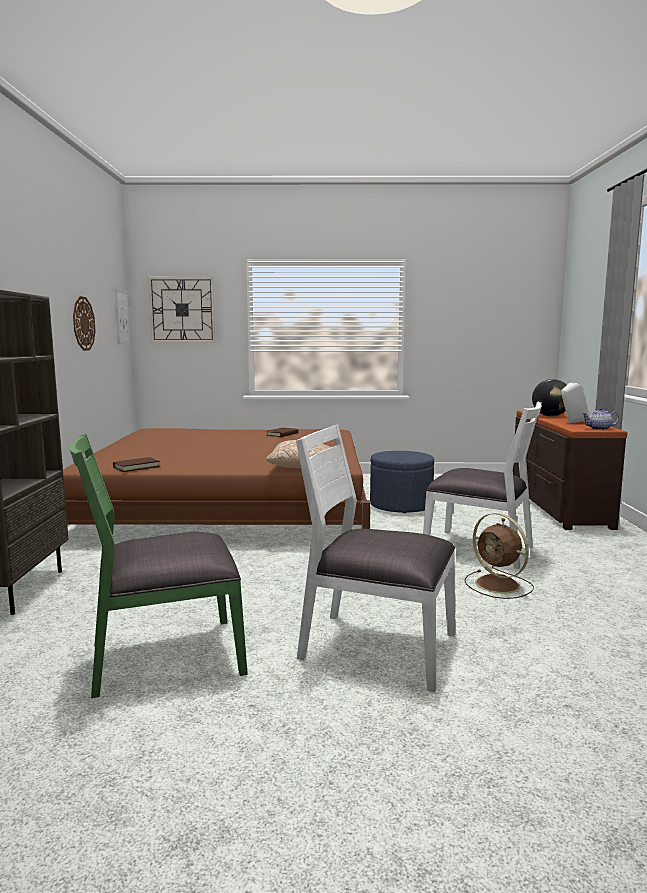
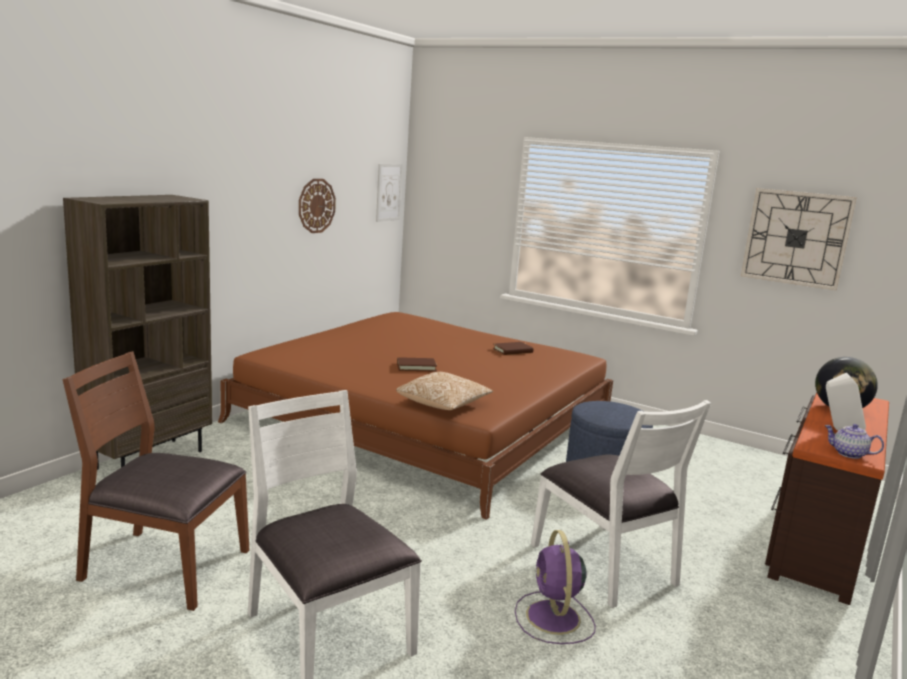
camera: 30 degrees right, 5 degrees up
(136, 467) = (302, 365): brown book -> brown book (416, 367)
(165, 656) = (163, 566): green chair -> brown chair
(182, 310) = (453, 188): wall clock -> wall clock (796, 238)
(499, 585) = (553, 619): brown fan -> purple fan

